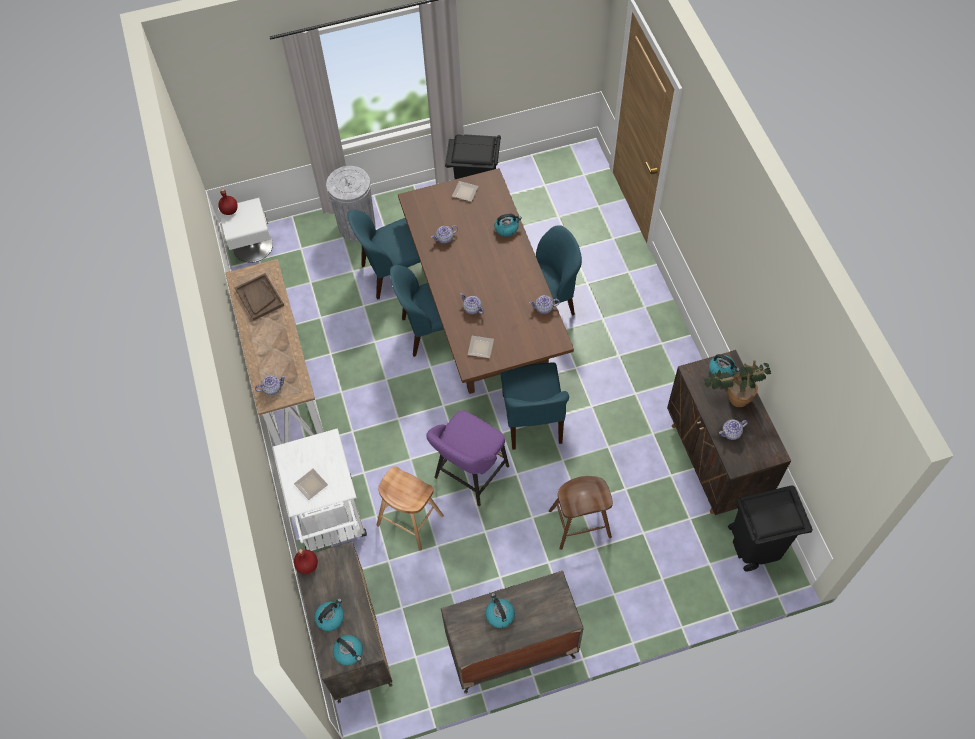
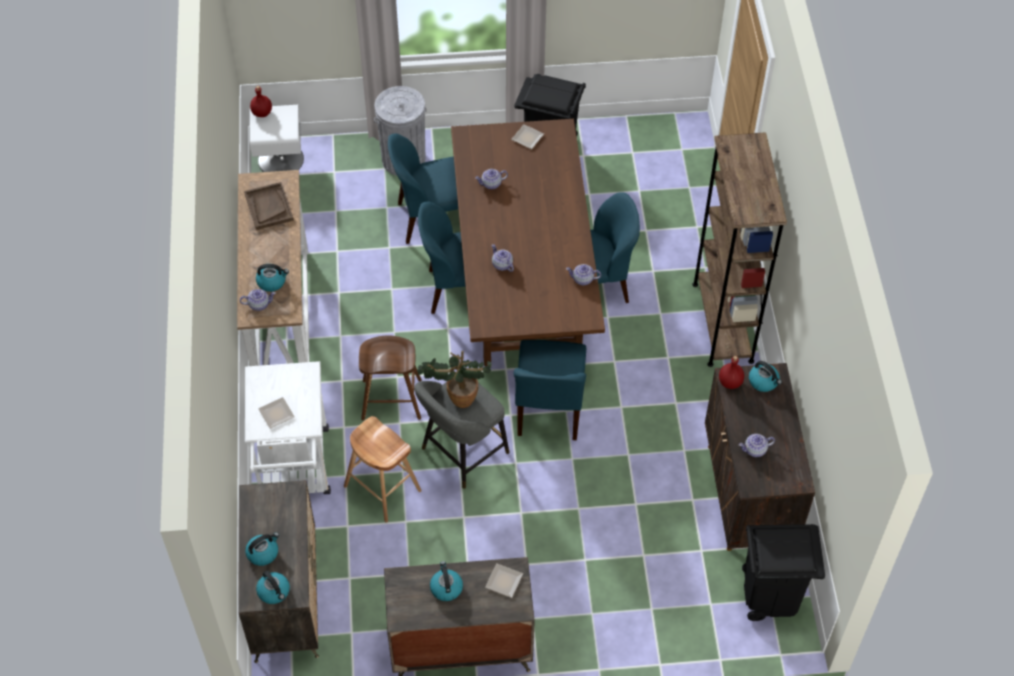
camera: 10 degrees right, 5 degrees down
(307, 565) = (252, 495): red bottle -> red bottle (730, 382)
(469, 475) = (461, 453): purple stool -> grey stool
(479, 348) = (499, 308): plate -> plate (502, 582)
(507, 228) = (564, 186): kettle -> kettle (272, 282)
(579, 524) = (573, 530): brown stool -> brown stool (391, 399)
(655, 316) = (722, 322): none -> brown bookcase
(733, 398) = (768, 413): potted plant -> potted plant (457, 397)

